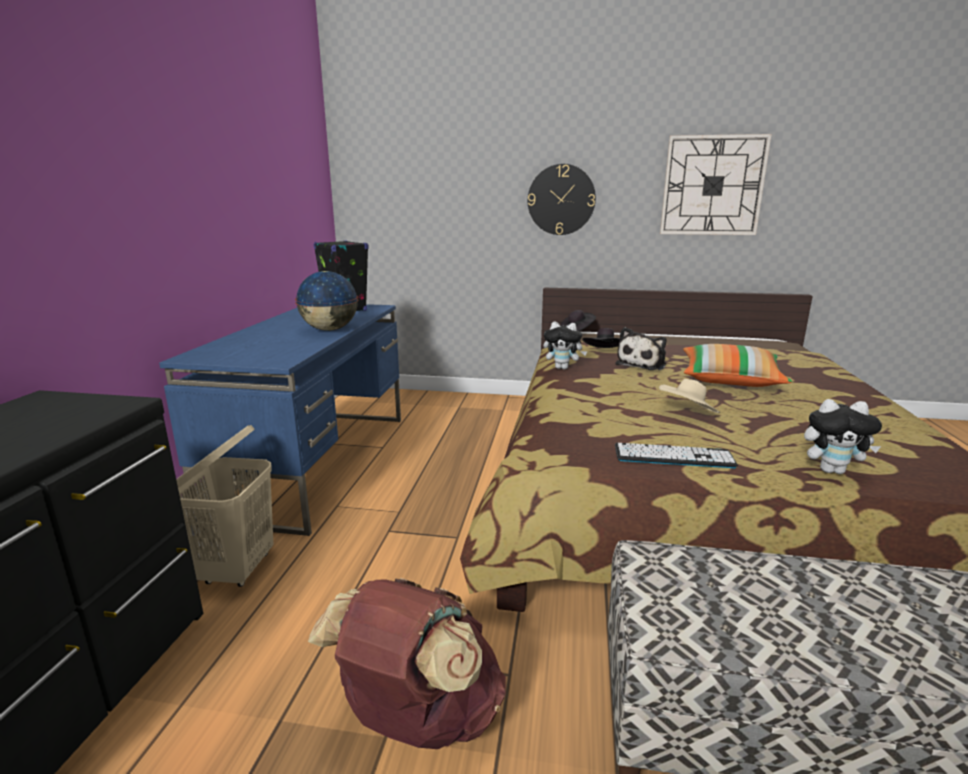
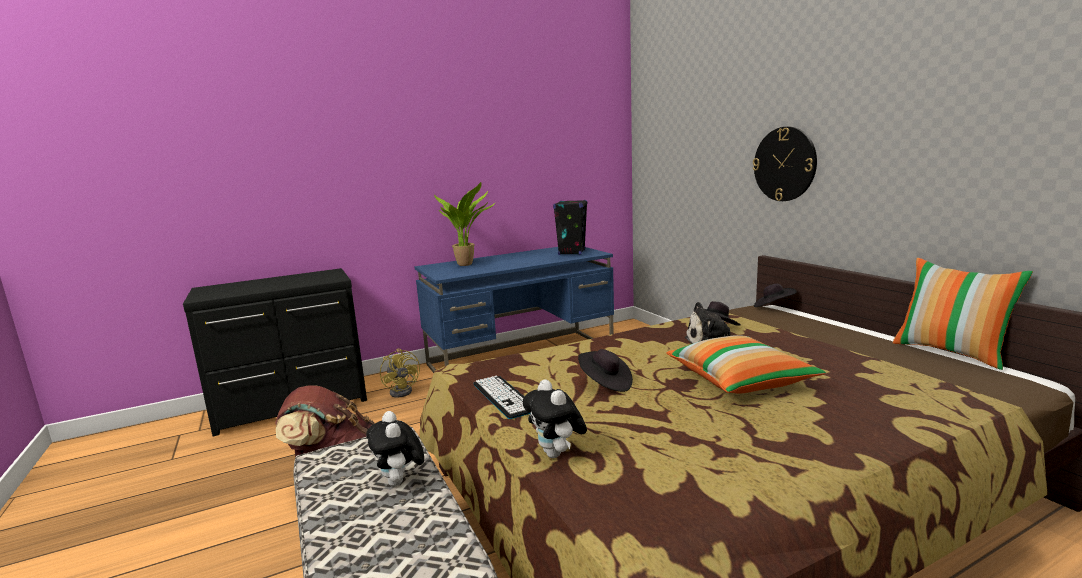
camera: 55 degrees right, 5 degrees down
(238, 569) = (403, 391): beige laundry basket -> yellow fan
(253, 343) = (467, 264): none -> potted plant
(330, 330) = (520, 263): globe -> none
(563, 368) = (643, 328): plush toy -> plush toy (400, 482)
(687, 413) = (605, 383): beige hat -> black hat
(712, 186) = (957, 144): wall clock -> none
(722, 336) = (951, 352): none -> pillow

